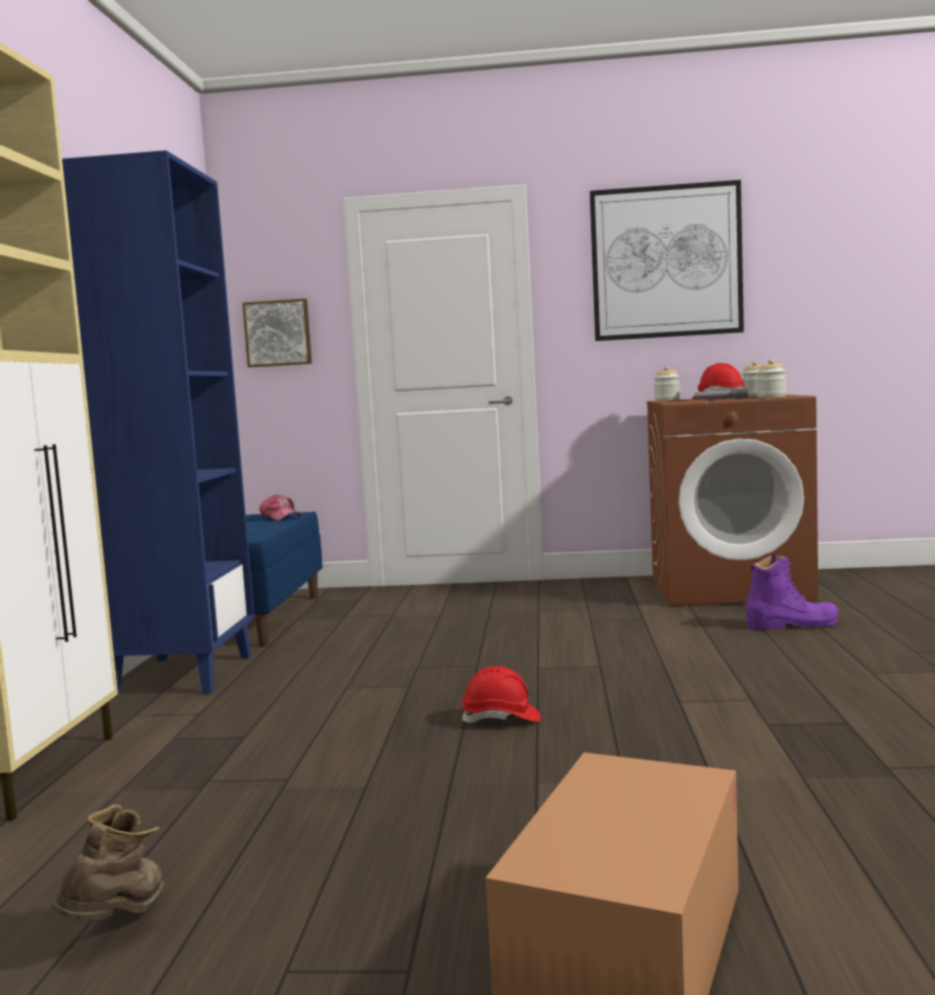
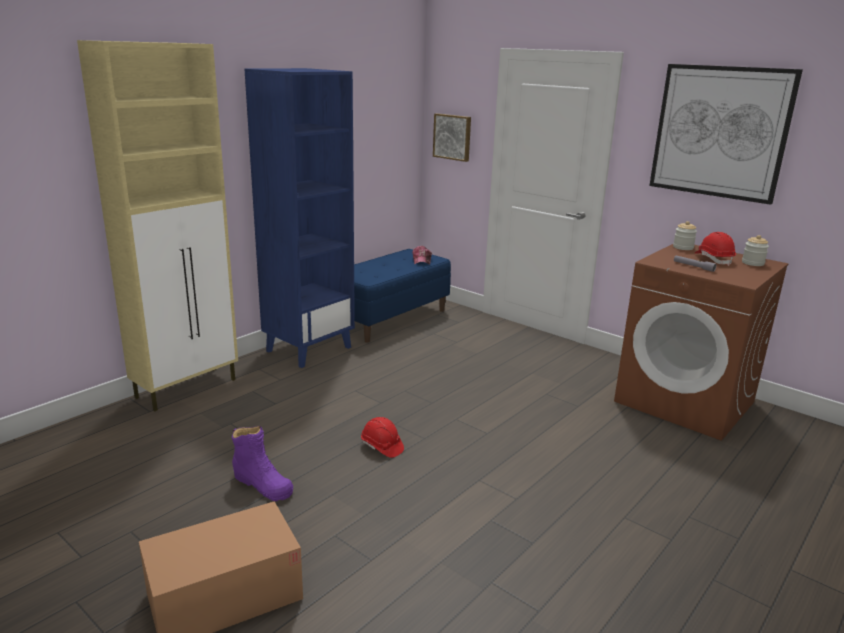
camera: 35 degrees right, 15 degrees up
(119, 923) = (121, 480): brown boot -> none
(771, 397) = (727, 278): jar -> none
(791, 625) = (658, 453): purple boot -> purple boot (263, 484)

